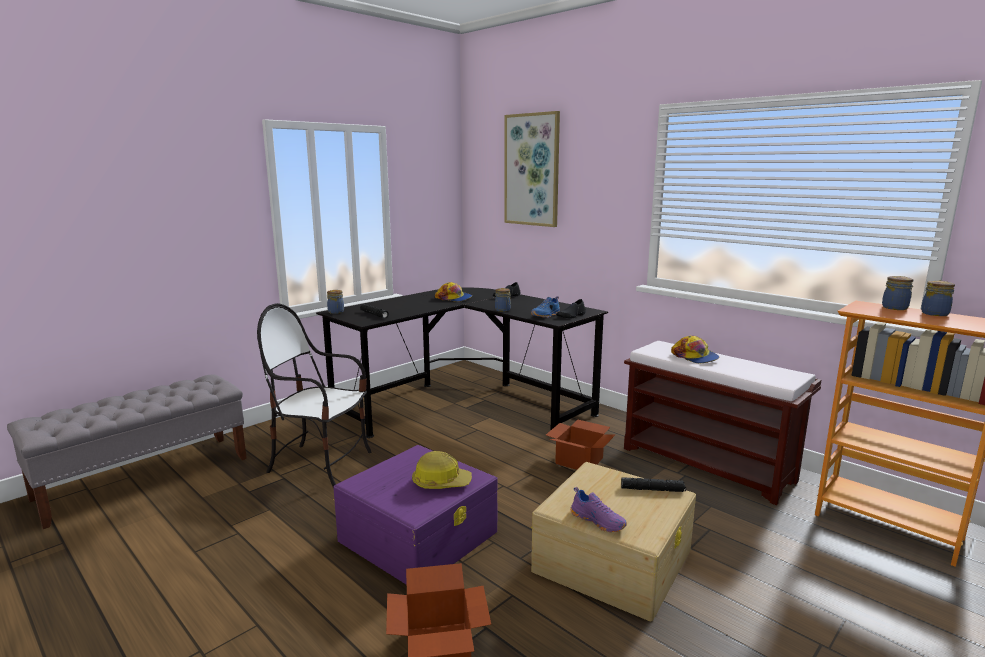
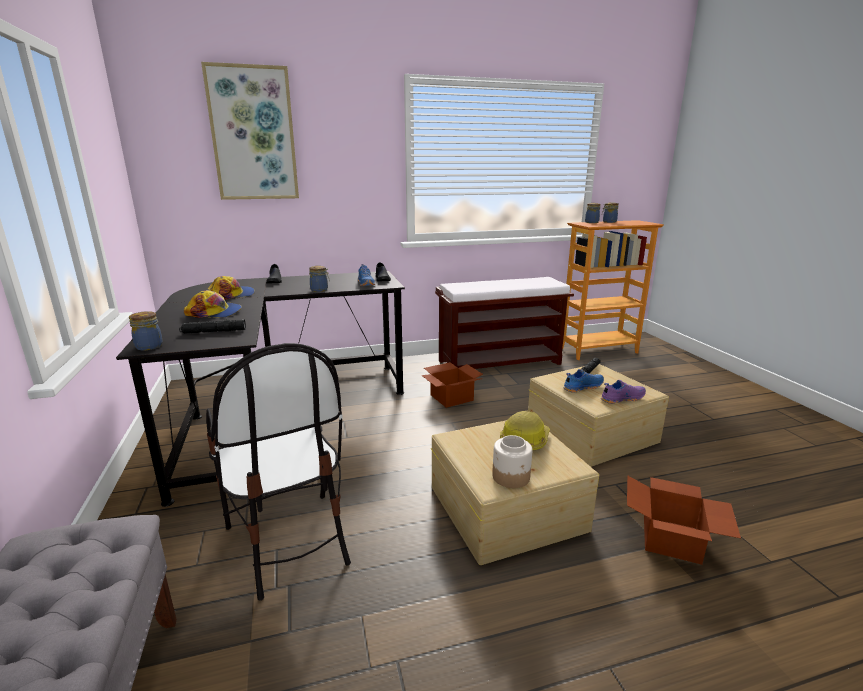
camera: 60 degrees left, 5 degrees up
(321, 463) = (288, 541): chair -> chair turned 75 degrees counterclockwise
(376, 488) = (511, 477): none -> jar
(419, 535) = (506, 506): purple storage box -> beige storage box
(599, 492) = (582, 387): none -> blue shoe
(695, 357) = (489, 285): cap -> cap (215, 313)

